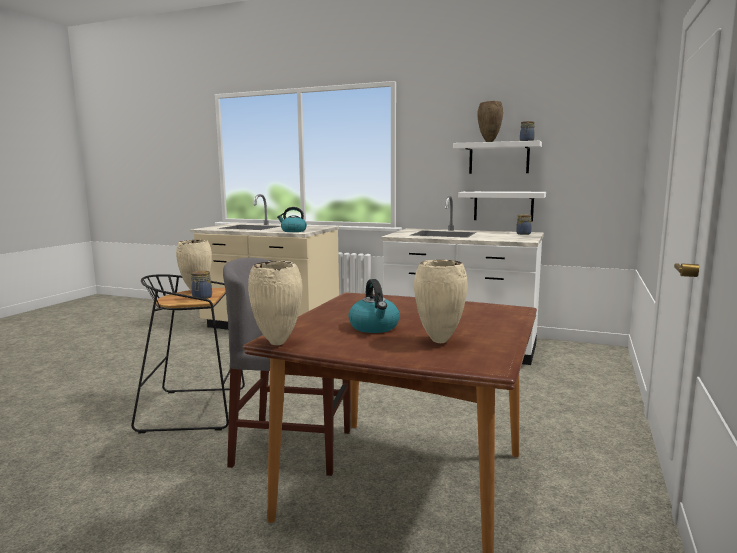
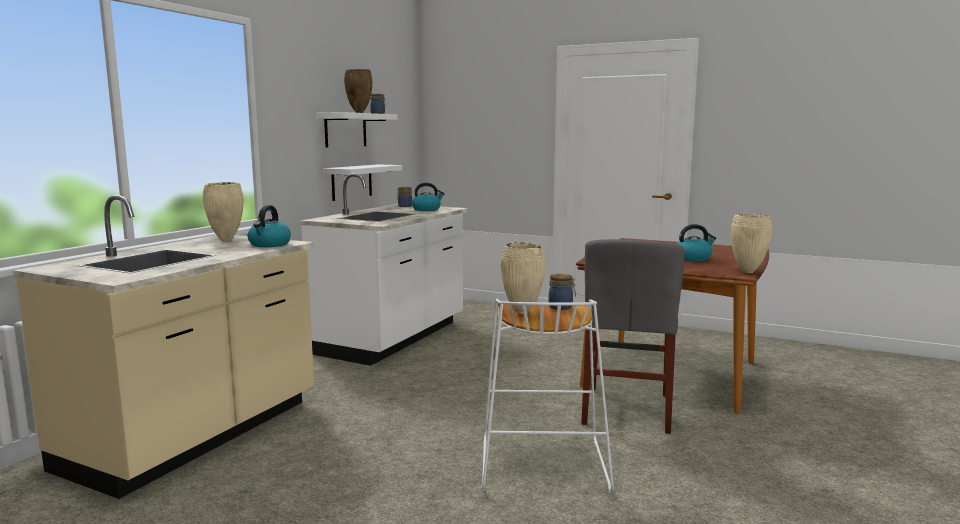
camera: 85 degrees left, 0 degrees up
(196, 409) = (541, 463): black stool -> white stool
(438, 341) = (716, 251): beige vase -> beige vase (226, 240)
(502, 237) = (427, 209): none -> kettle

